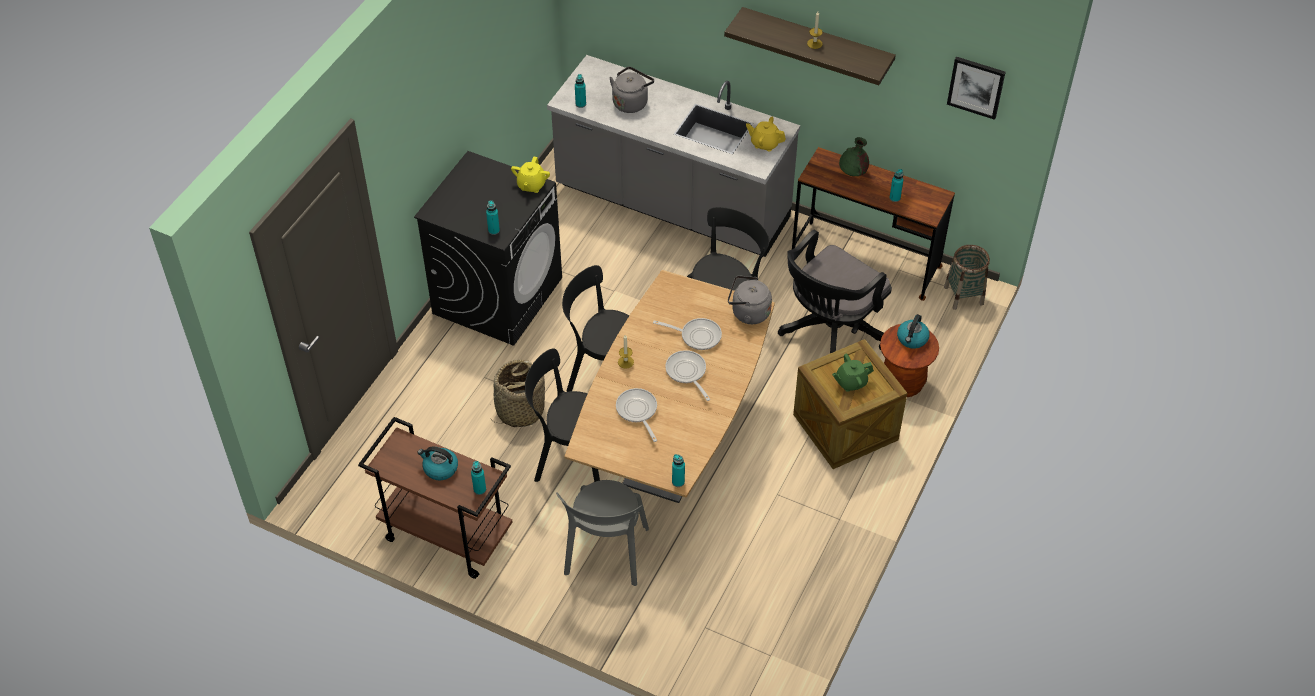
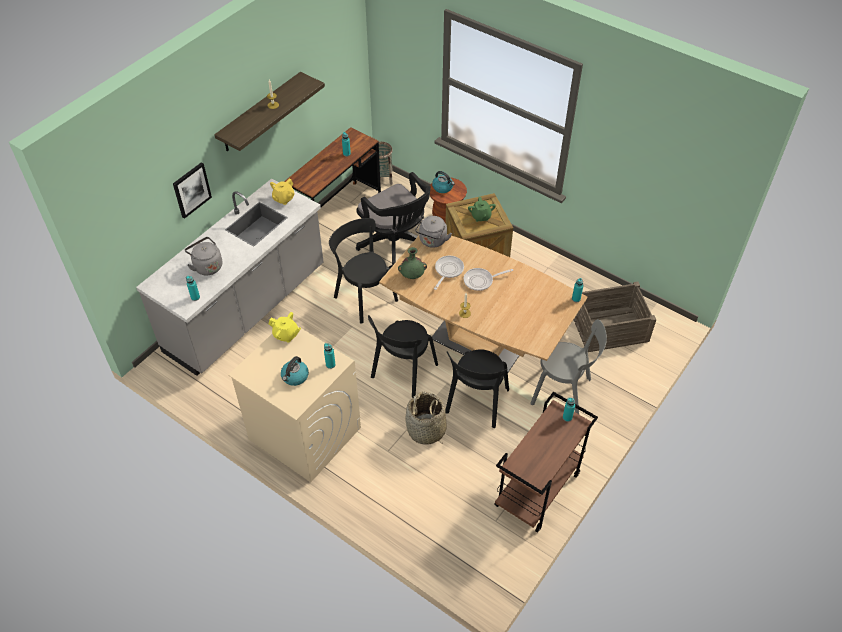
camera: 80 degrees left, 0 degrees up
(440, 468) = (544, 441): kettle -> kettle (295, 377)
(498, 295) = (304, 433): black washing machine -> beige washing machine
(637, 411) = (512, 312): frying pan -> none
(737, 606) = (610, 328): none -> crate
(853, 173) = (316, 169): green vase -> green vase (412, 276)
(976, 87) = (340, 48): picture -> picture (191, 190)

